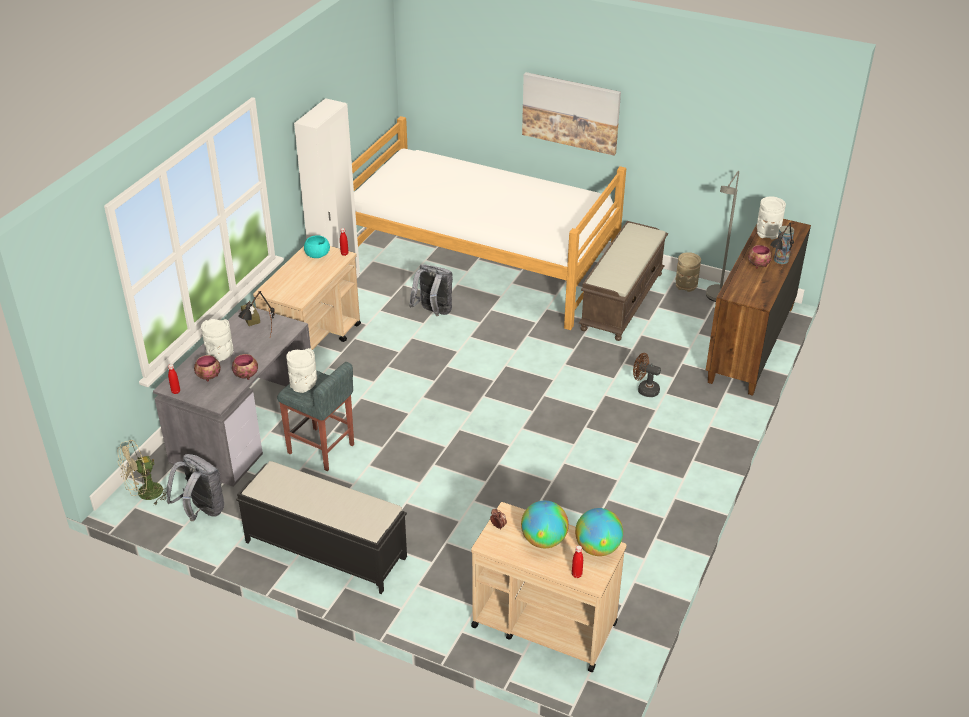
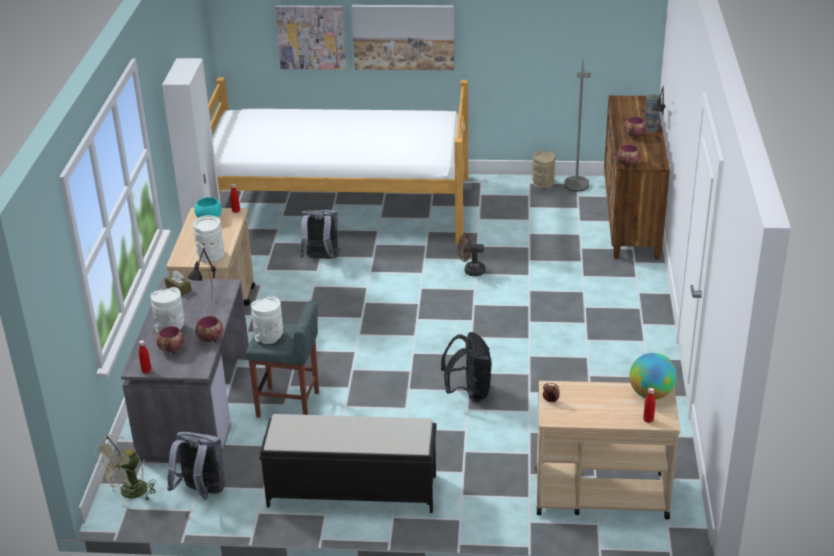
camera: 20 degrees left, 5 degrees down
(485, 484) = (469, 393): none -> black backpack
(486, 95) = (311, 37): none -> picture
(544, 540) = (600, 401): globe -> none
(621, 300) = (493, 209): brown bench -> none
(644, 389) = (562, 277): brown fan -> brown fan (470, 271)
(731, 294) = (628, 164): none -> bowl
(768, 232) = (624, 109): white vase -> white vase (211, 255)

